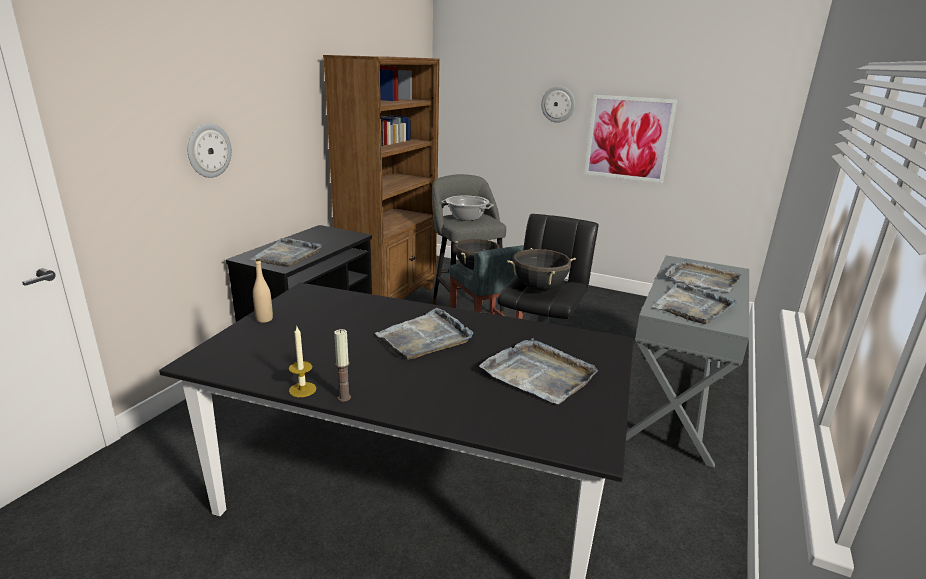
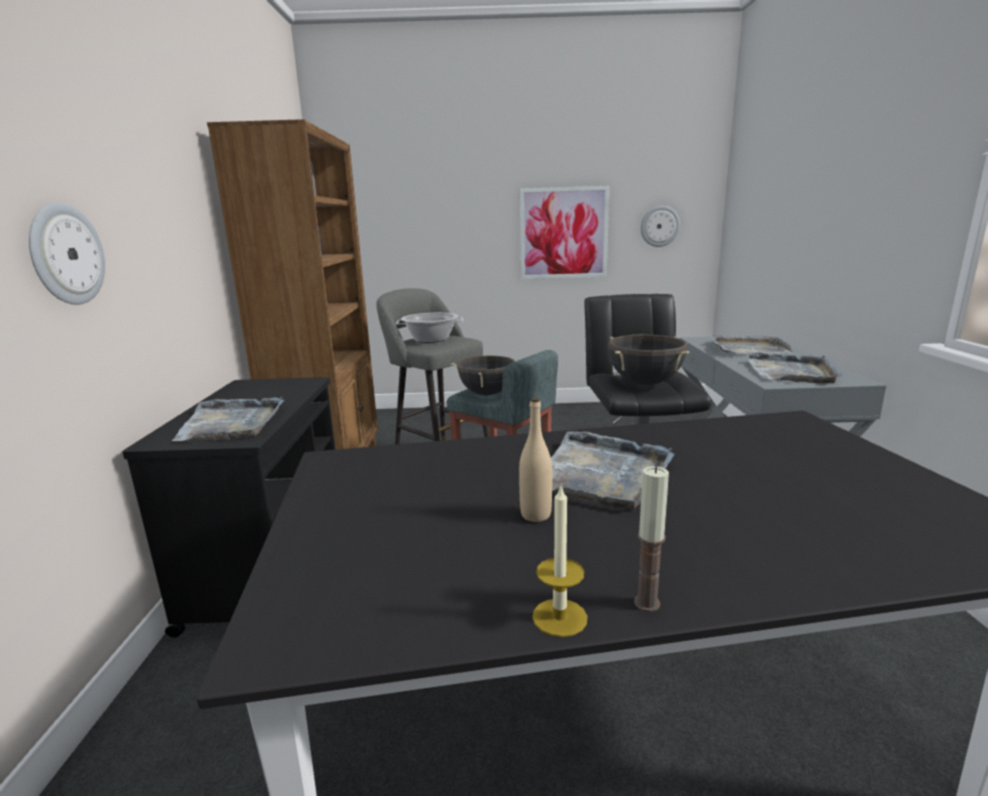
camera: 25 degrees left, 5 degrees down
(264, 319) = (318, 520): beige bottle -> beige bottle (535, 515)
(539, 374) = (807, 475): grey tray -> none
(558, 104) = (479, 203): wall clock -> wall clock (659, 226)

